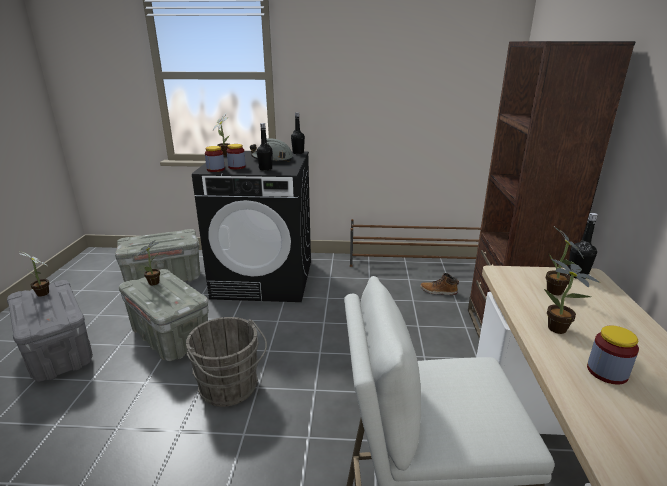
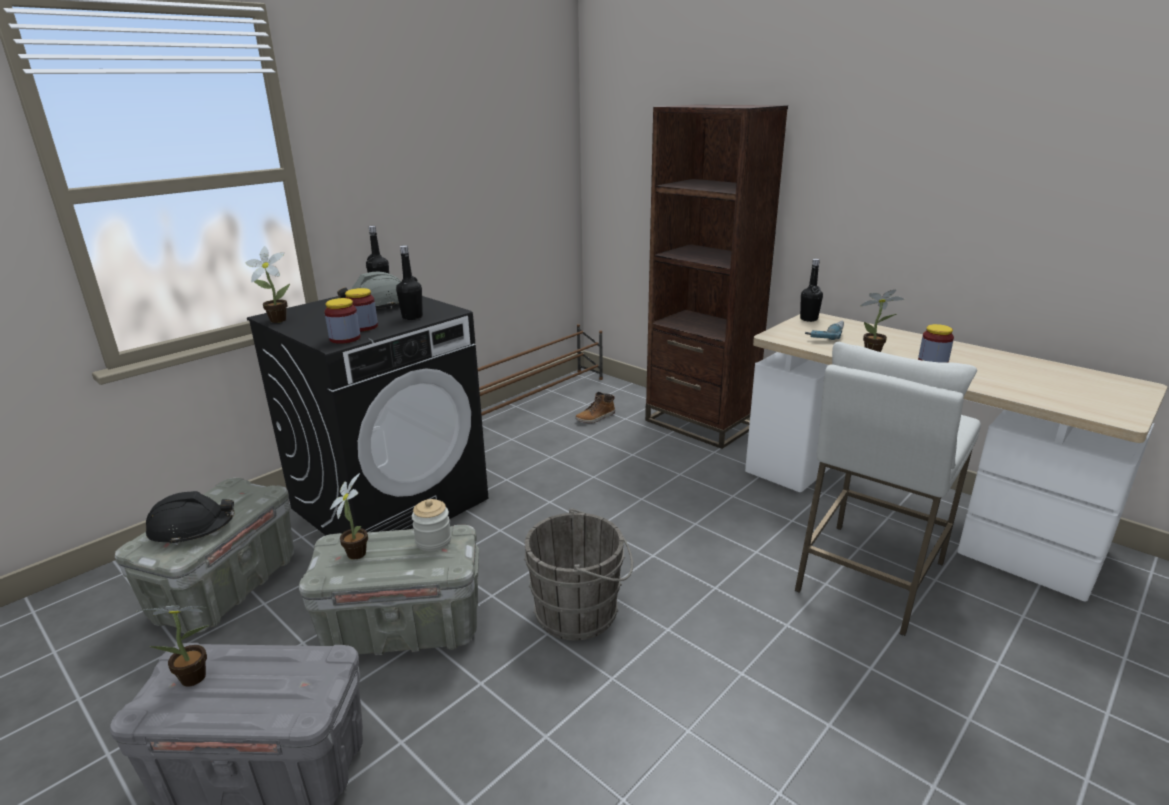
camera: 50 degrees left, 0 degrees up
(145, 242) = (192, 528): none -> black hard hat
(180, 295) = (433, 541): none -> jar
(555, 293) = (825, 334): potted plant -> power drill

